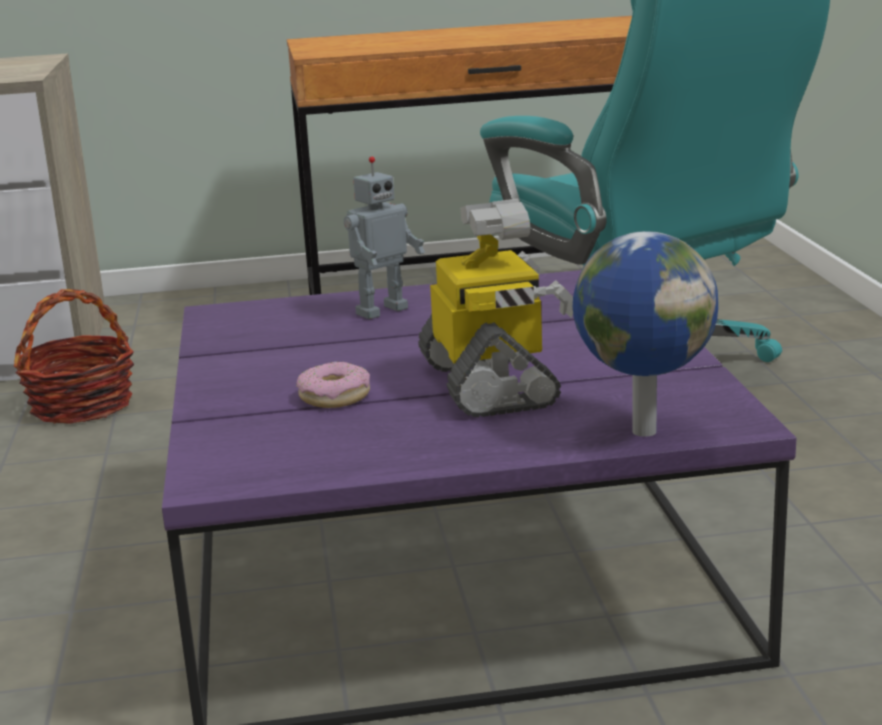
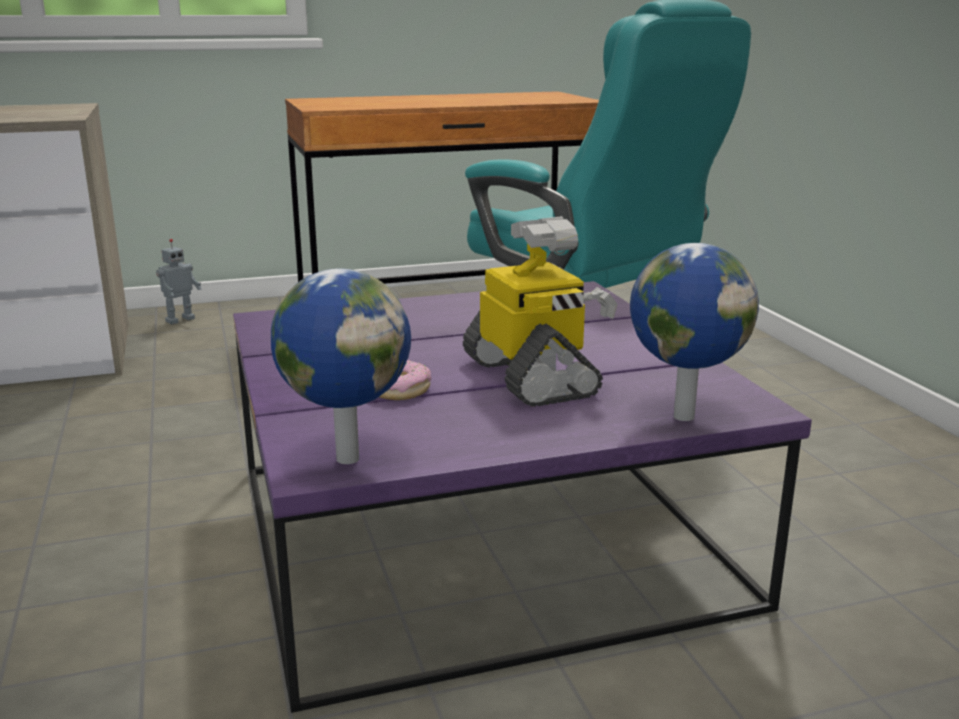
camera: 10 degrees left, 0 degrees up
(82, 405) = (121, 400): basket -> none
(250, 469) = (346, 458): none -> globe
(380, 310) = (409, 316): toy robot -> toy robot (179, 320)

